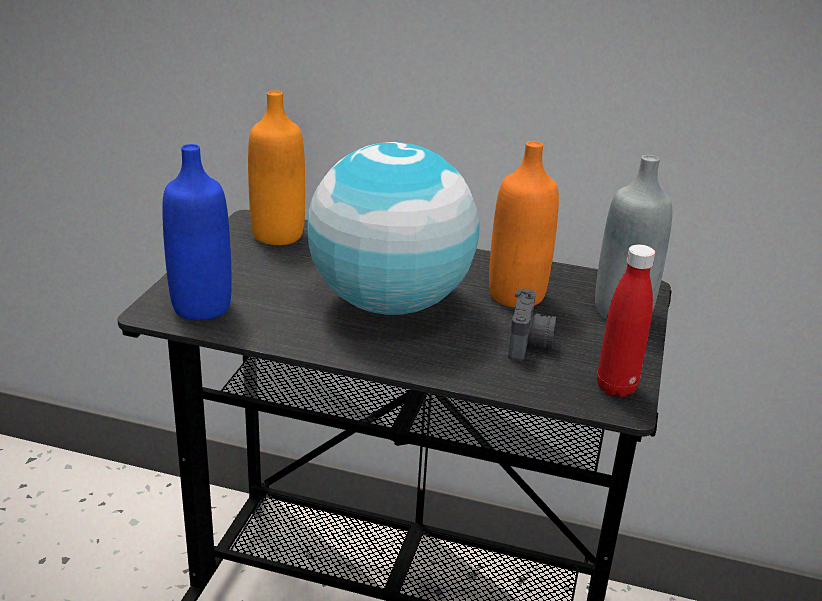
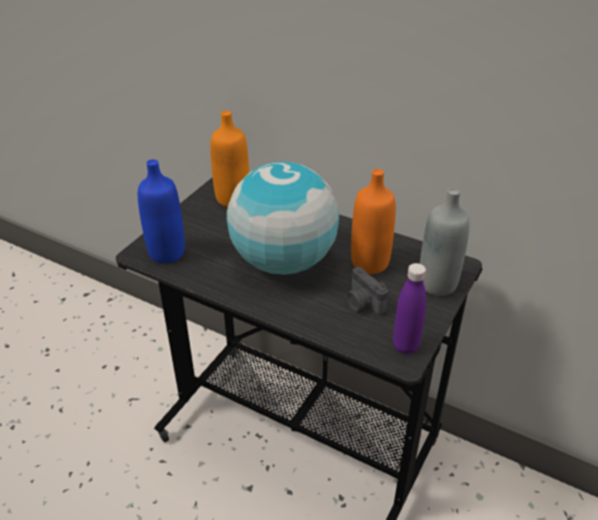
camera: 15 degrees right, 10 degrees up
(530, 343) = (362, 303): camera -> camera turned 120 degrees clockwise
(616, 387) = (405, 346): red bottle -> purple bottle

